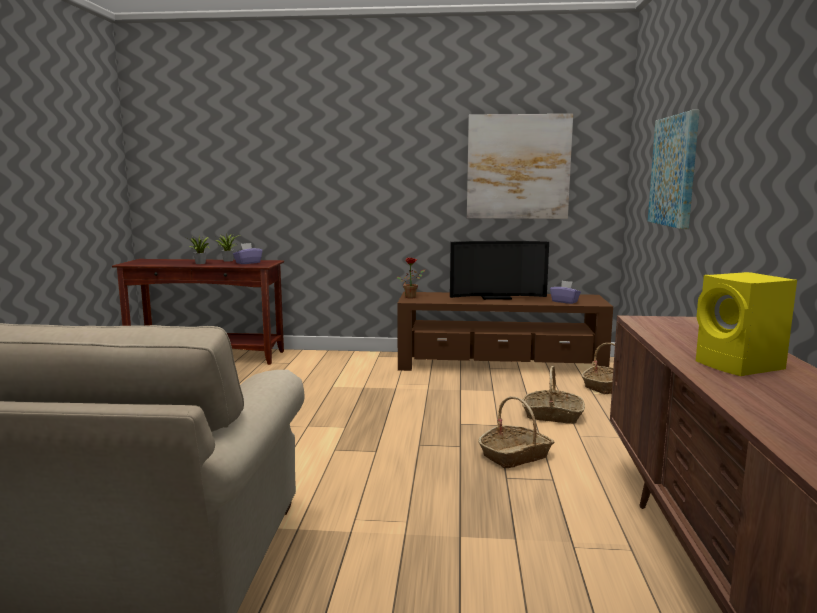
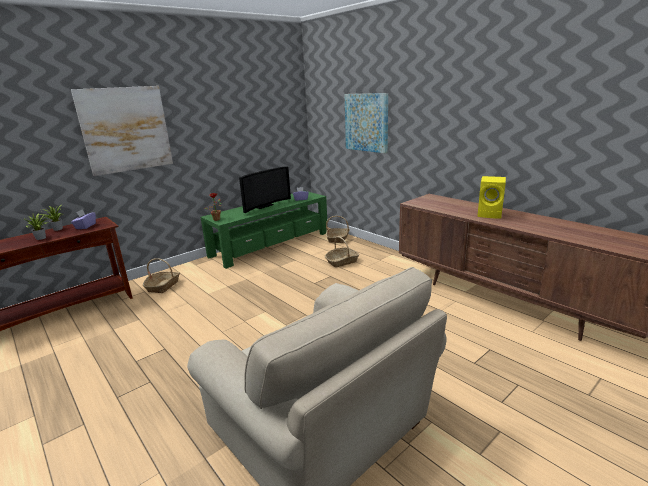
camera: 45 degrees left, 10 degrees up
(499, 364) = (271, 244): brown tv stand -> green tv stand
(515, 456) = (362, 286): basket -> basket (163, 286)
(518, 167) = (254, 122): picture -> picture (126, 129)

